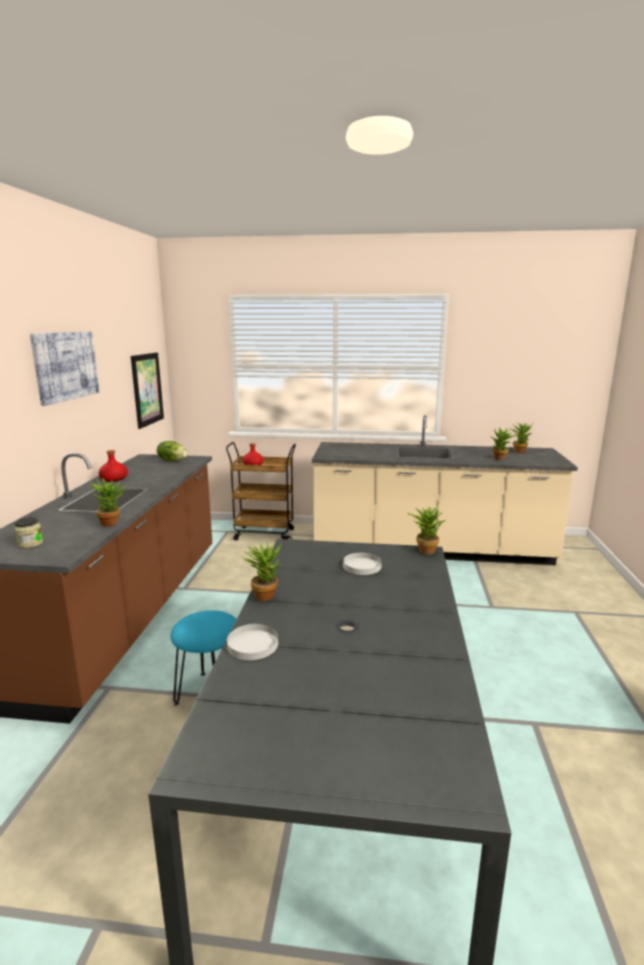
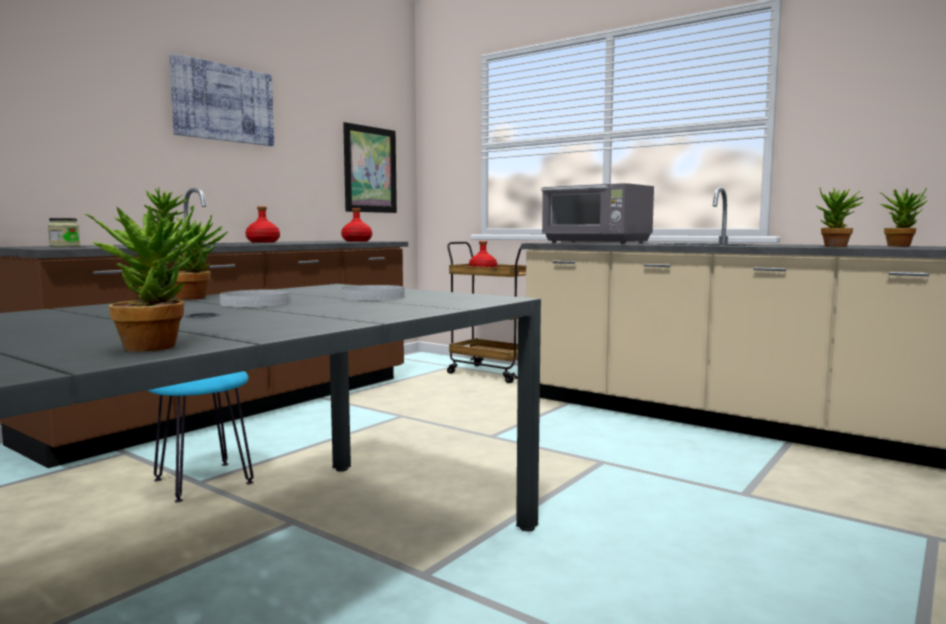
camera: 30 degrees right, 10 degrees down
(172, 460) = (357, 241): lettuce -> red bottle
(253, 644) = (66, 311): white plate -> white plate (256, 303)
(357, 454) = (596, 243): none -> grey microwave
(424, 550) = (503, 297): potted plant -> potted plant (156, 345)

